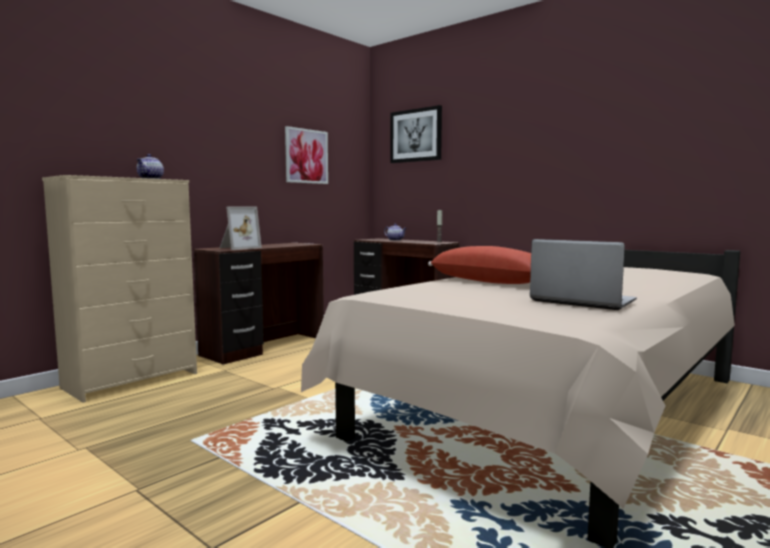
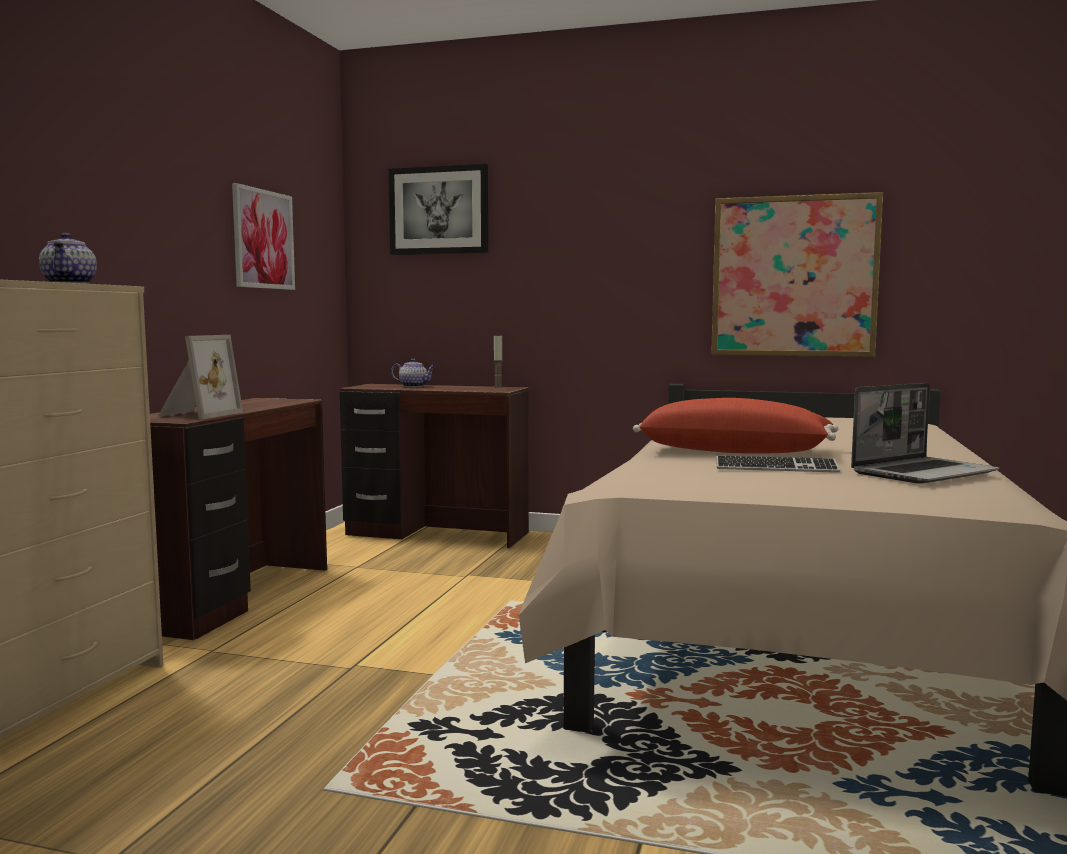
camera: 25 degrees left, 0 degrees up
(486, 291) = (776, 468): none -> keyboard
(580, 301) = (923, 473): laptop -> laptop turned 135 degrees clockwise
(630, 167) = (794, 276): none -> picture

